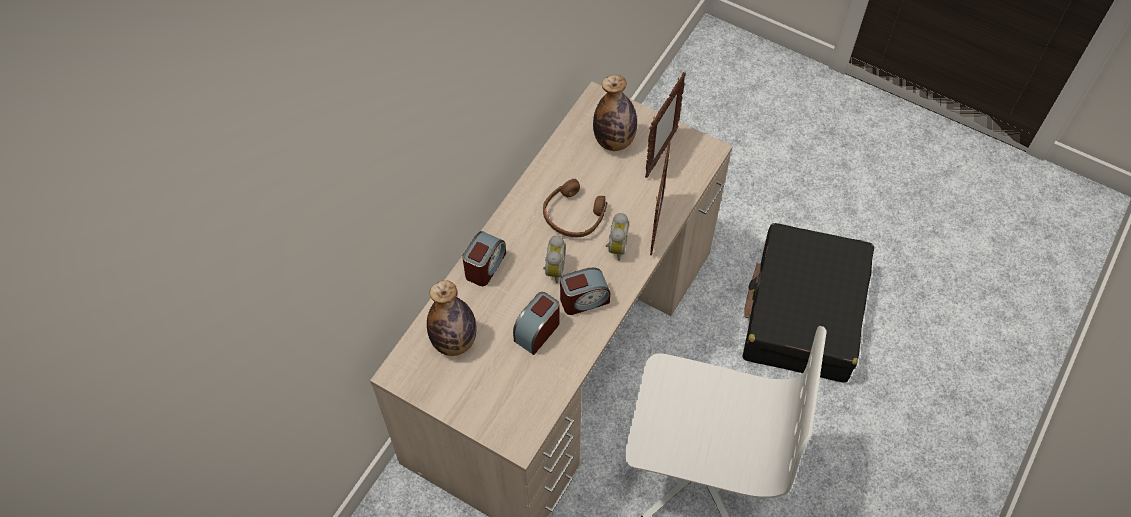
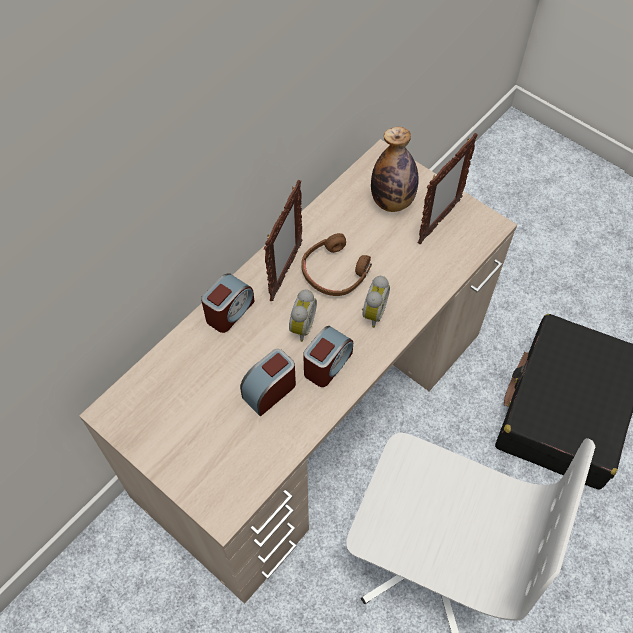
camera: 10 degrees right, 0 degrees up
(454, 341) = (178, 388): bottle -> none
(584, 300) = (327, 364): alarm clock -> alarm clock turned 45 degrees counterclockwise
(656, 226) = (420, 297): picture frame -> picture frame (285, 272)

